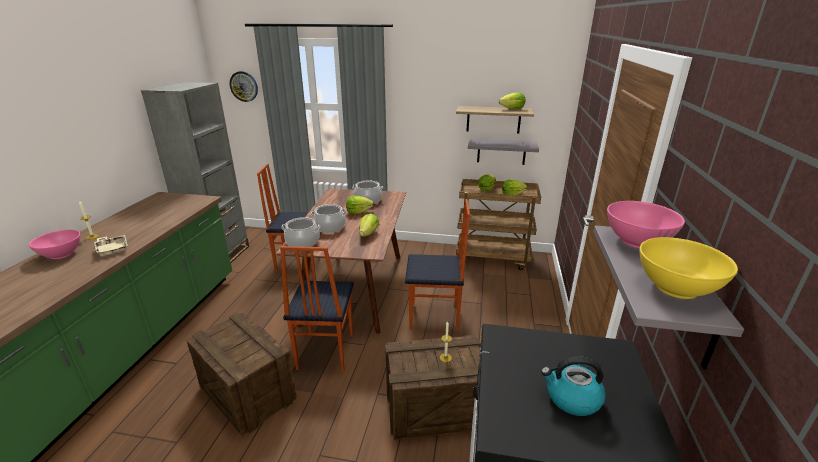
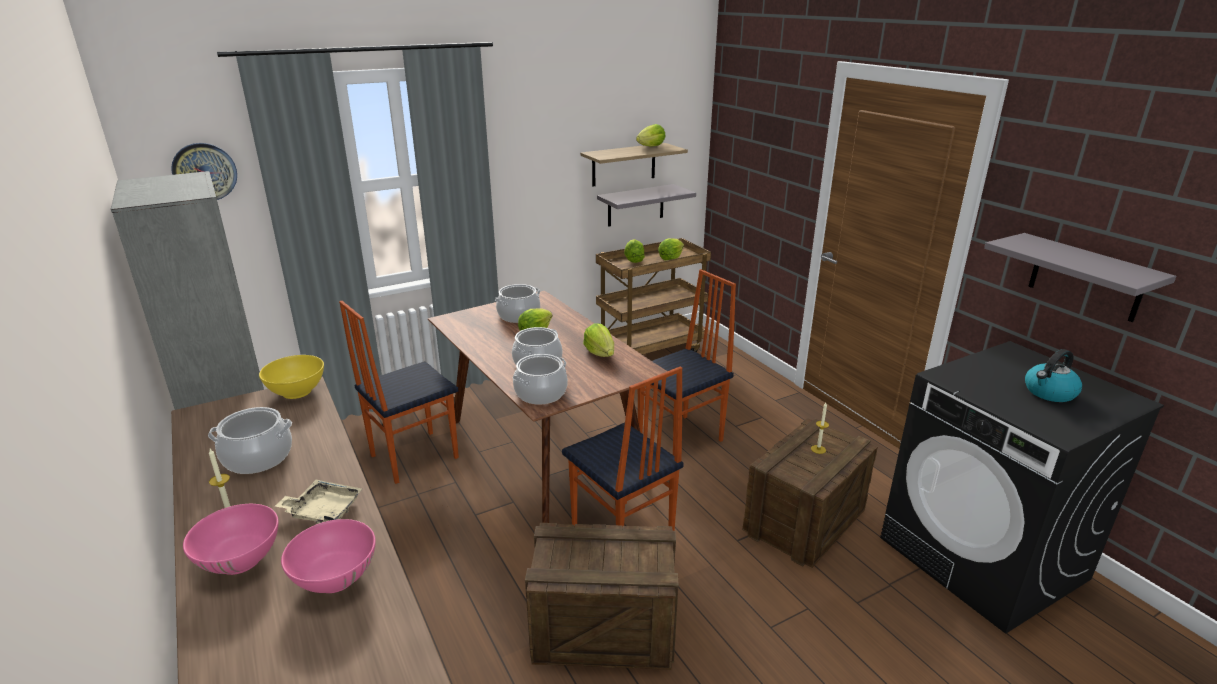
camera: 40 degrees left, 0 degrees up
(140, 220) = (258, 458): none -> cooking pot
(637, 241) = (1031, 245): pink bowl -> pink bowl (335, 578)
(676, 288) = (1112, 266): yellow bowl -> yellow bowl (296, 392)

